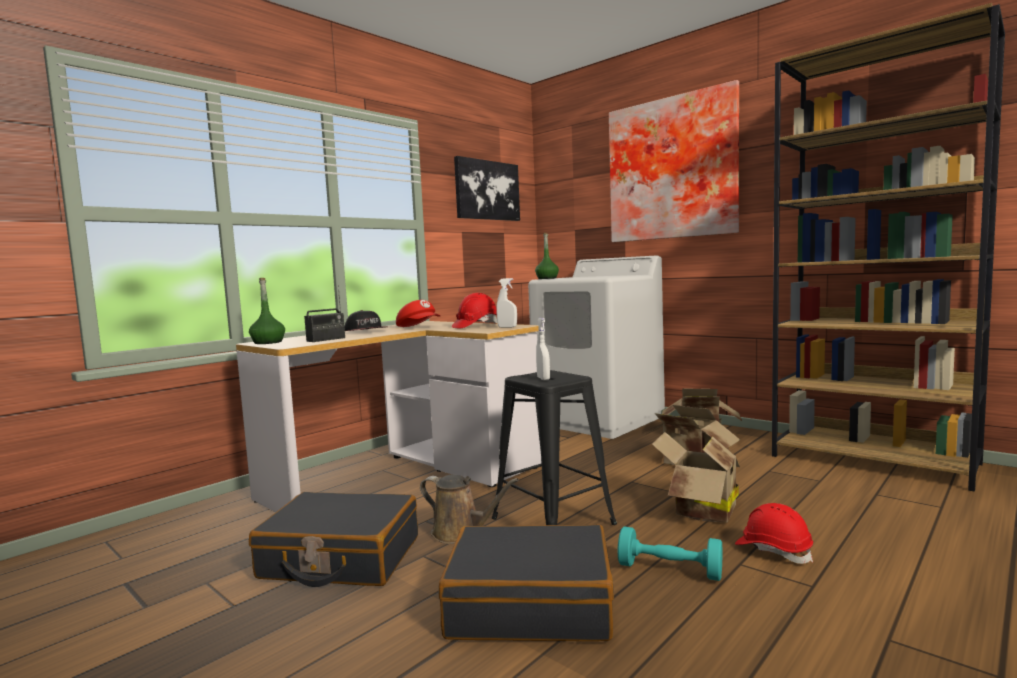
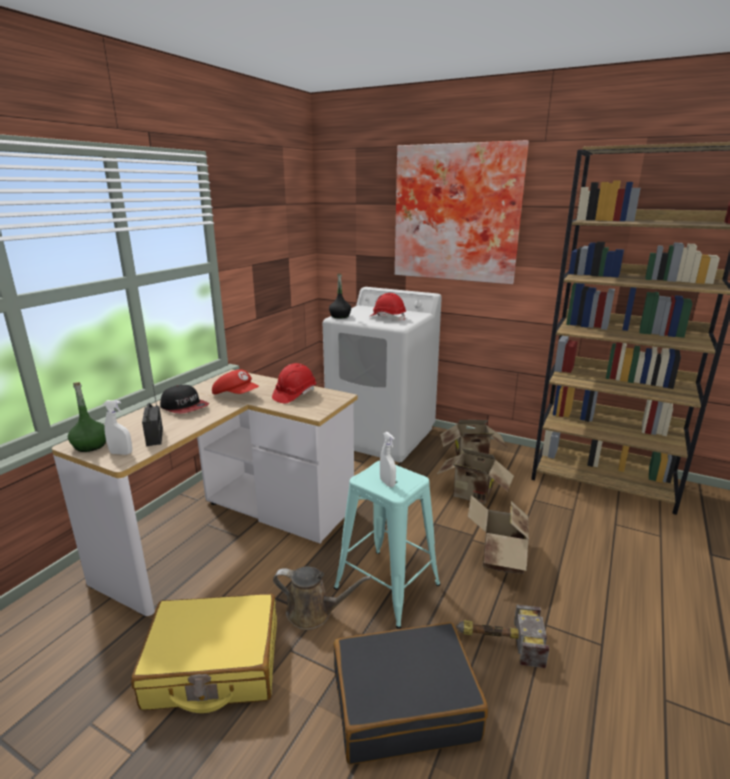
camera: 15 degrees left, 15 degrees up
(326, 339) = (155, 437): radio -> radio turned 45 degrees counterclockwise
(340, 558) = (213, 665): black suitcase -> yellow suitcase
(487, 190) = (273, 217): picture -> none
(507, 327) = (329, 401): white spray bottle -> white spray bottle (121, 453)
(547, 278) = (340, 316): green bottle -> black bottle
(553, 521) = (387, 586): black stool -> turquoise stool
(669, 570) = (498, 640): turquoise dumbbell -> hammer
(773, 550) = (564, 604): red hard hat -> red hard hat (387, 318)

